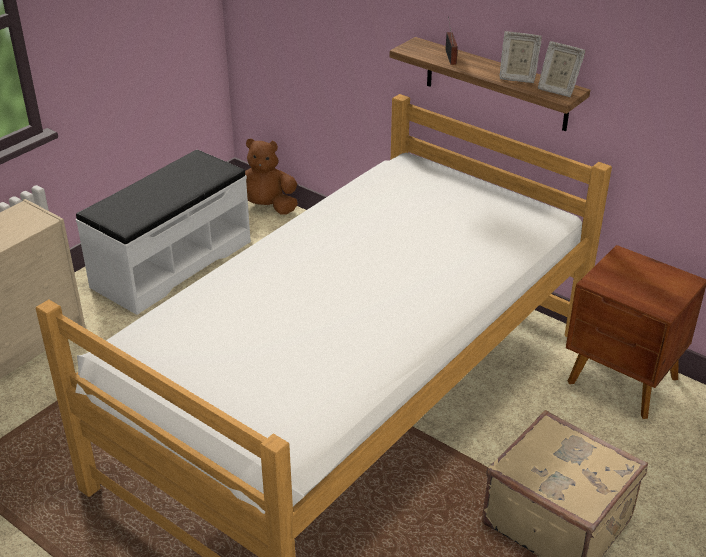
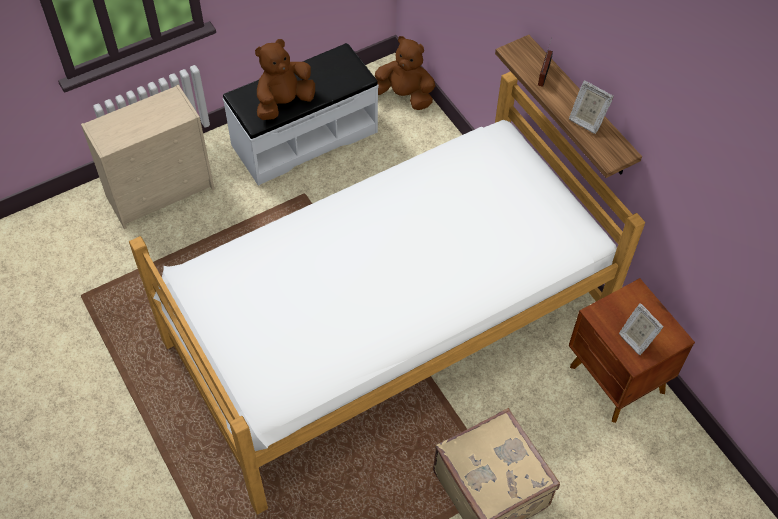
camera: 20 degrees right, 20 degrees up
(151, 205) = (284, 103): none -> brown plush toy
(557, 89) = (612, 148): picture frame -> picture frame (636, 339)

